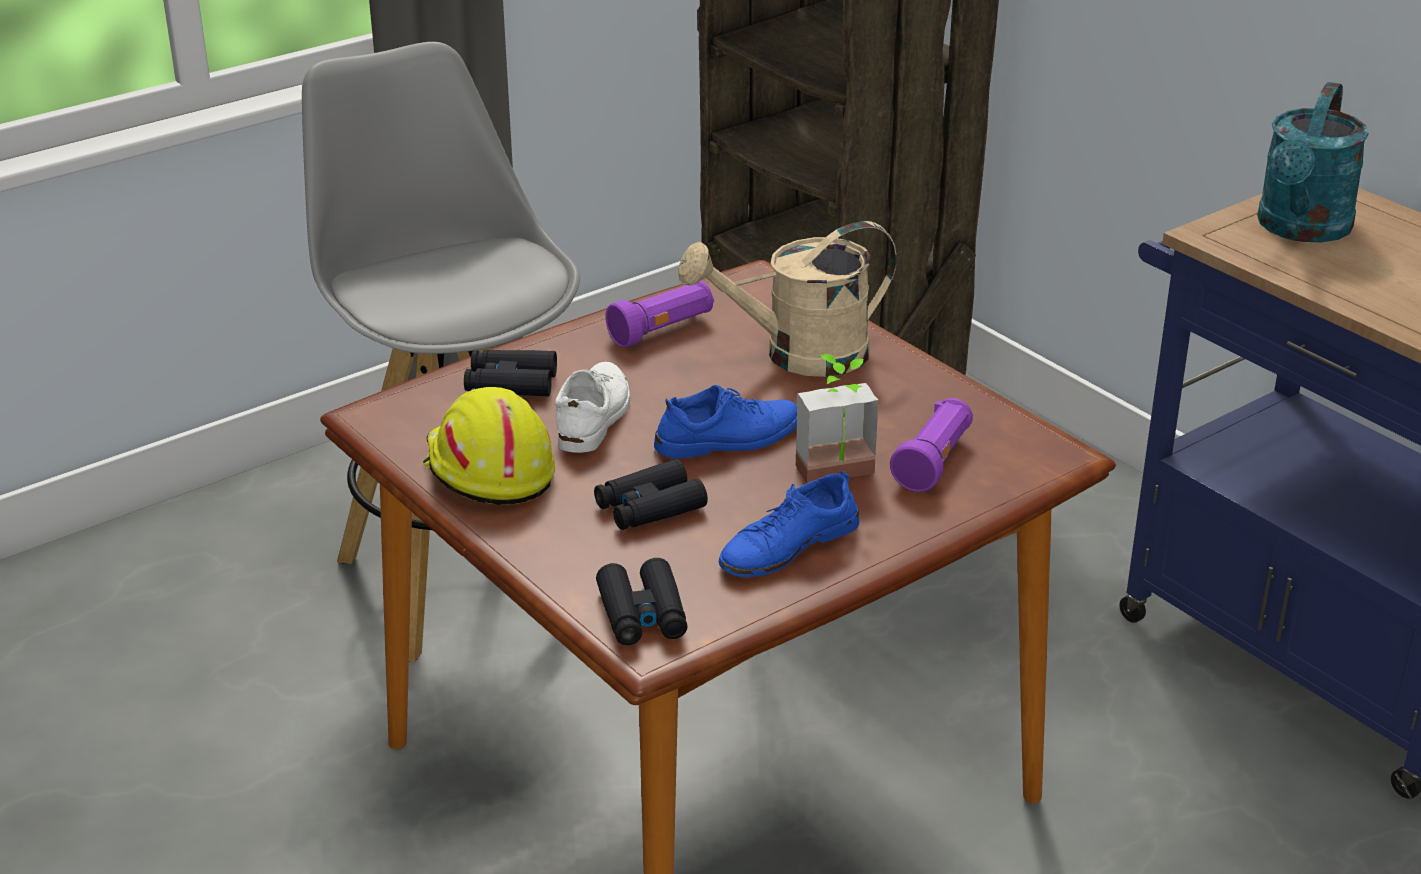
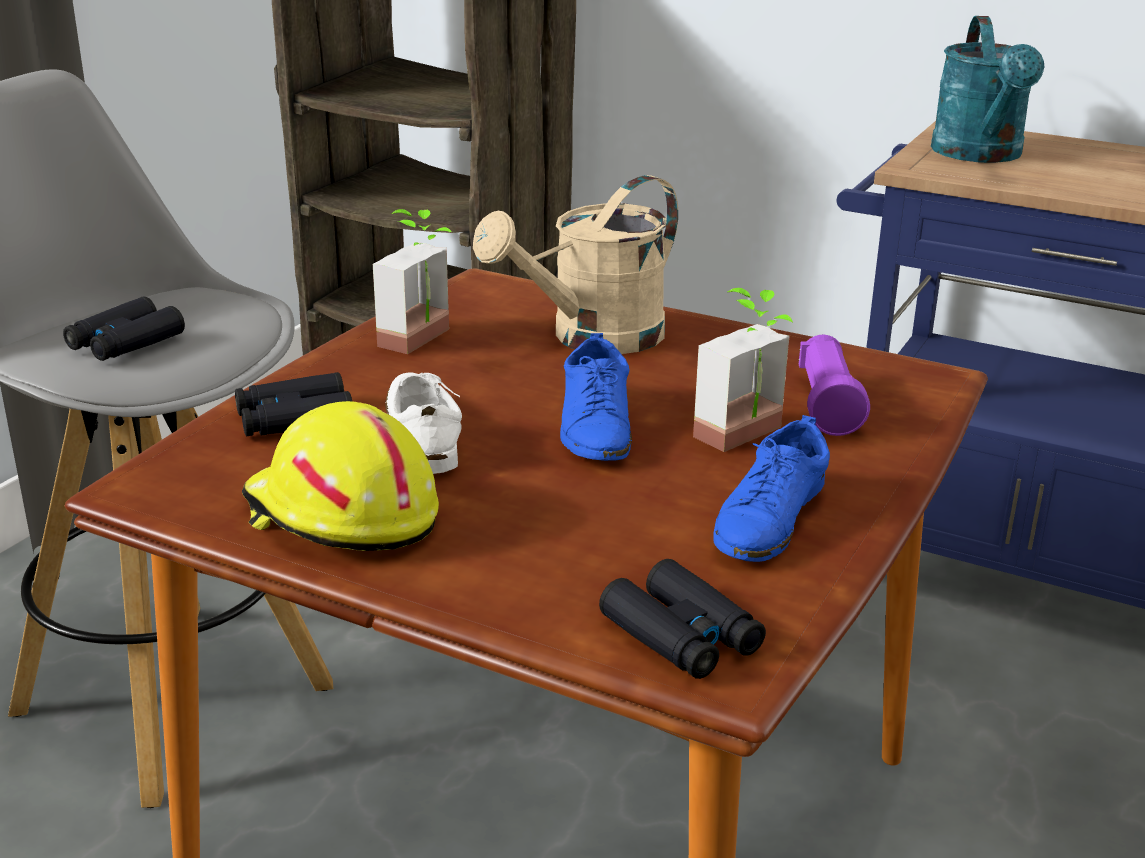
camera: 25 degrees left, 5 degrees down
(649, 507) = (575, 513): black binoculars -> black binoculars (125, 342)
(662, 330) = (426, 341): purple flashlight -> potted plant
(728, 438) = (596, 426): blue shoe -> blue shoe turned 135 degrees clockwise

